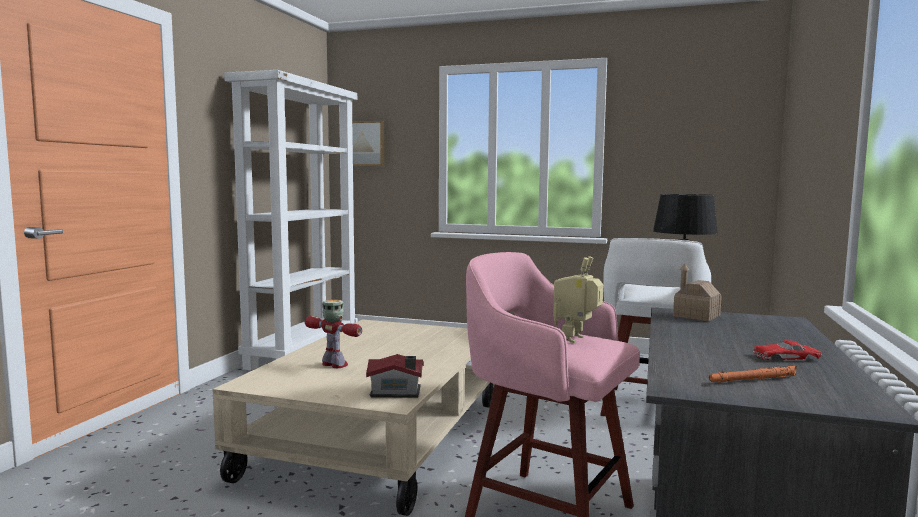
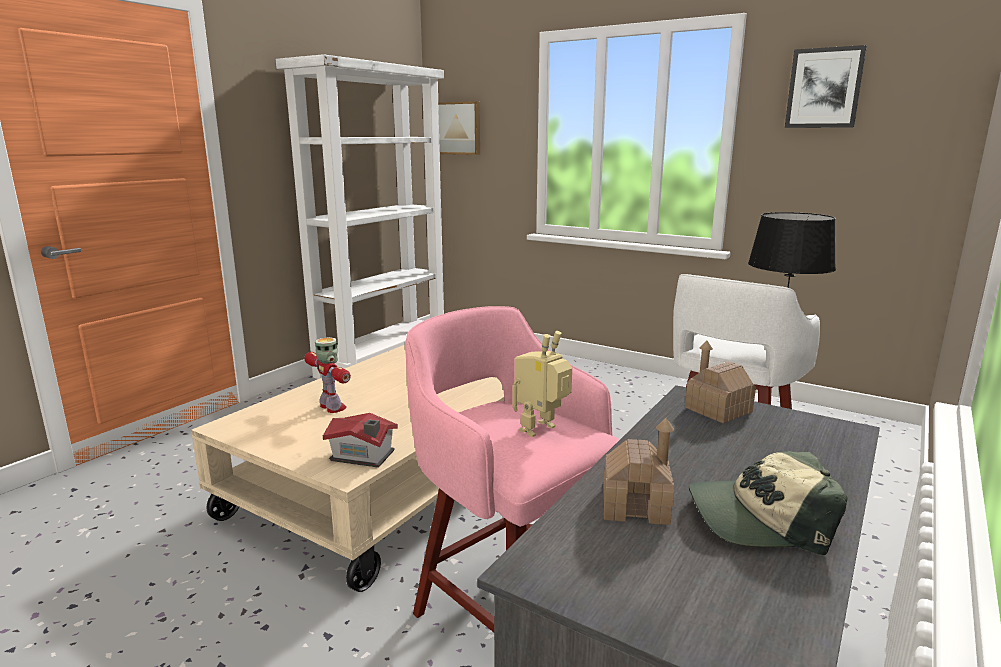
camera: 15 degrees right, 10 degrees up
(668, 112) = (824, 88): none -> picture
(703, 358) = (635, 505): none -> toy house
(755, 379) = (662, 565): orange flashlight -> none
(786, 357) = (760, 518): red toy car -> cap

